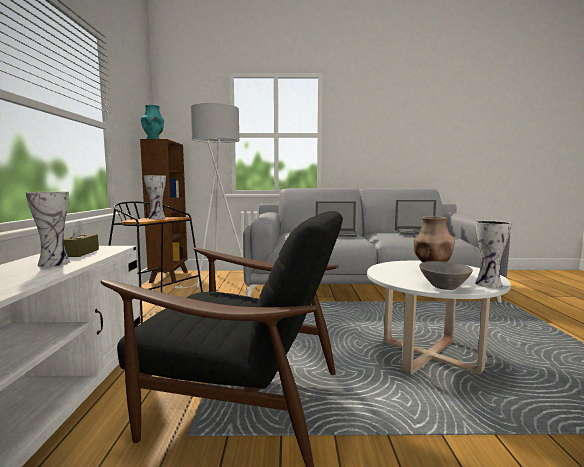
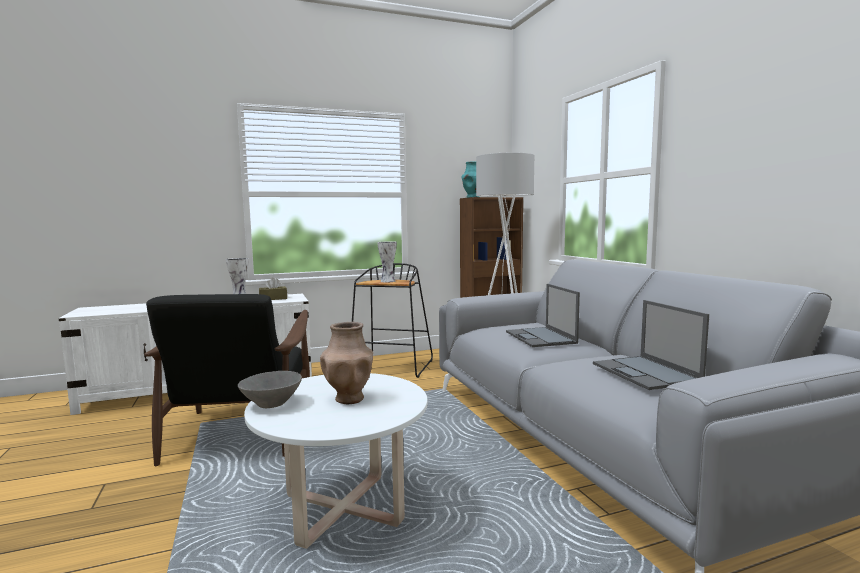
camera: 70 degrees right, 0 degrees up
(489, 284) = (288, 426): vase -> none

